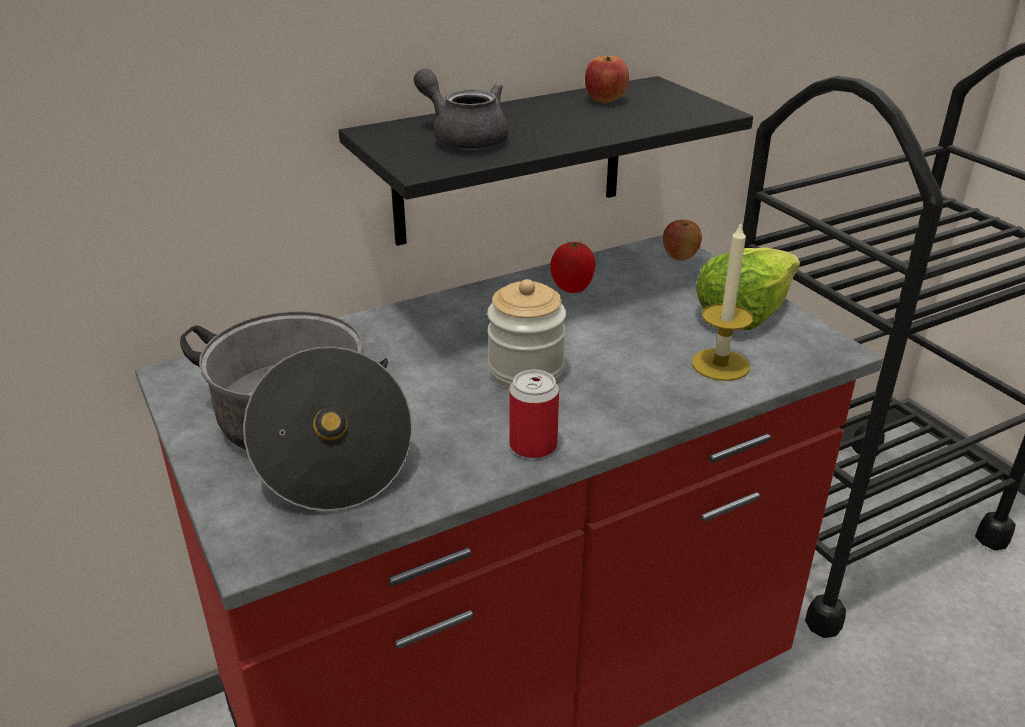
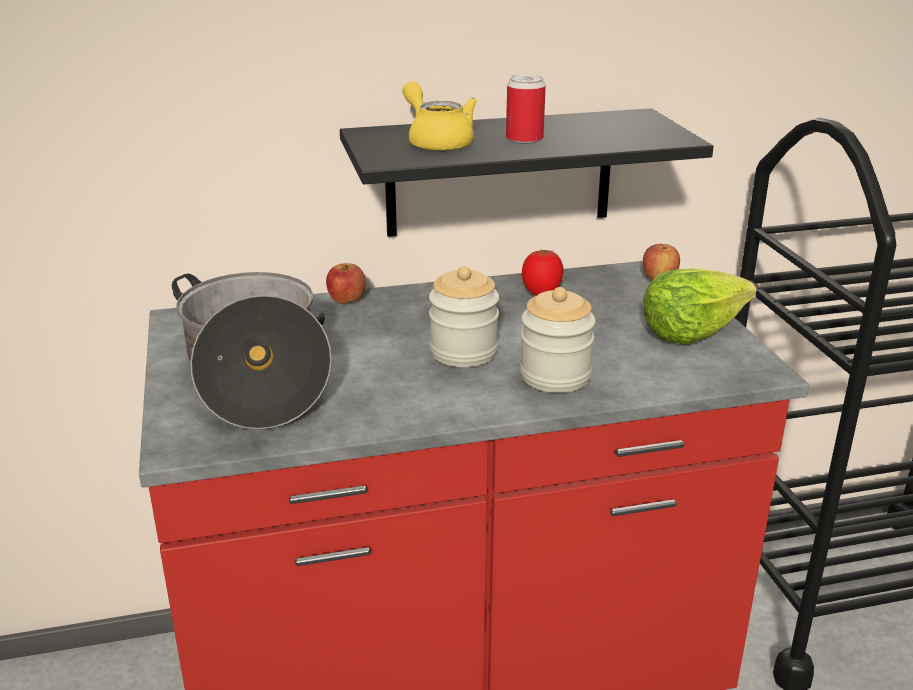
camera: 15 degrees right, 5 degrees down
(464, 138) = (437, 142): grey teapot -> yellow teapot
(533, 445) = (438, 407): can -> can (524, 139)
(605, 100) = (585, 124): apple -> apple (346, 301)
(636, 387) = (555, 376): none -> jar
(720, 364) = (644, 369): candle -> none

